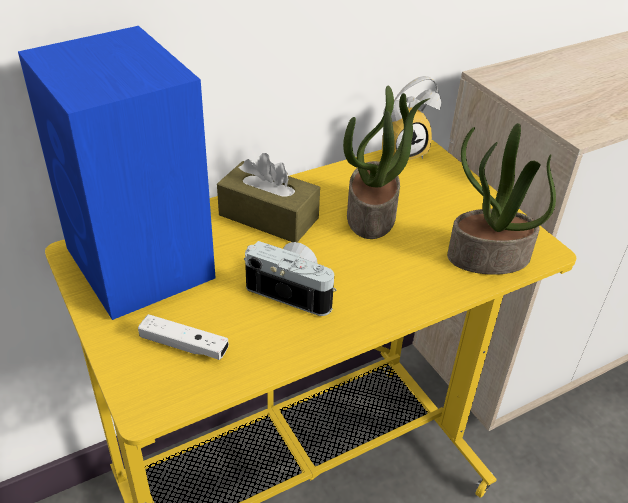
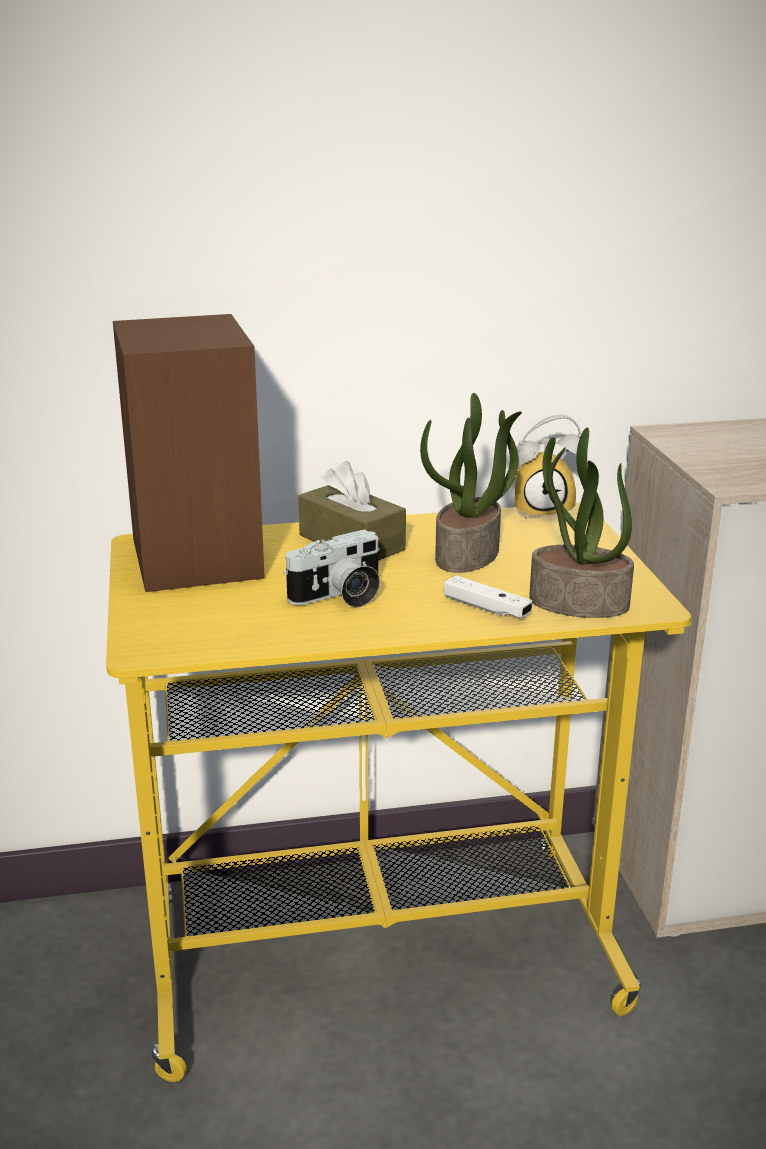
camera: 20 degrees right, 15 degrees down
(141, 265) = (197, 560): blue speaker -> brown speaker
(184, 345) = (202, 618): white game controller -> white game controller (486, 608)
(294, 290) = (339, 597): camera -> camera turned 105 degrees clockwise

